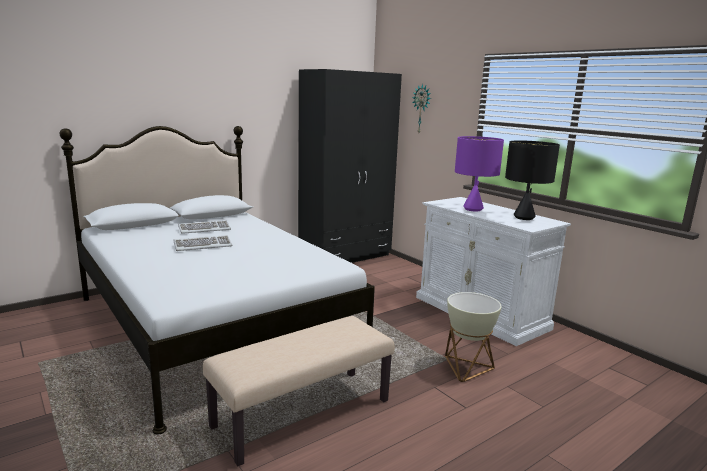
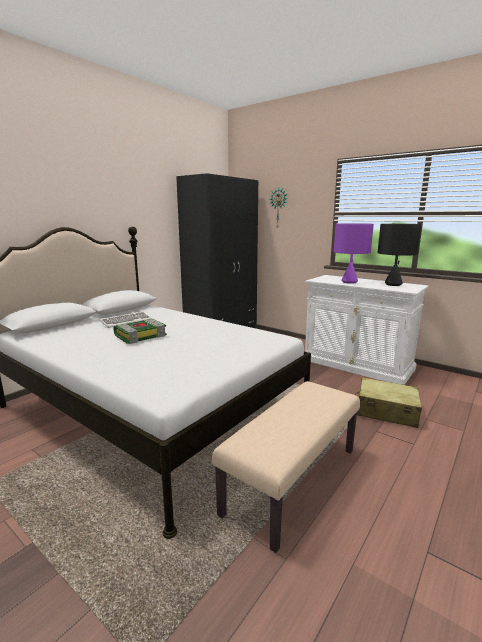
camera: 15 degrees left, 0 degrees up
(203, 245) = (141, 336): keyboard -> book
(466, 369) = (386, 411): planter -> beige suitcase

